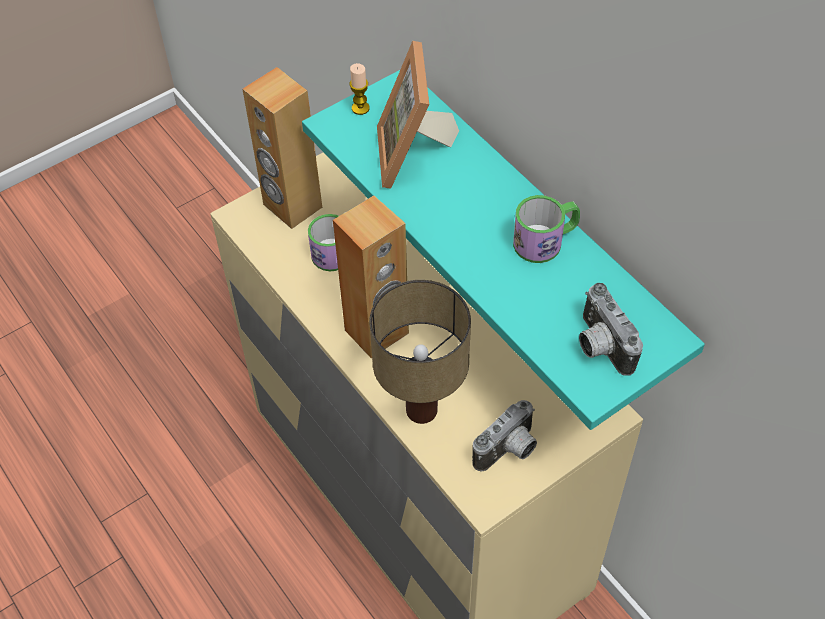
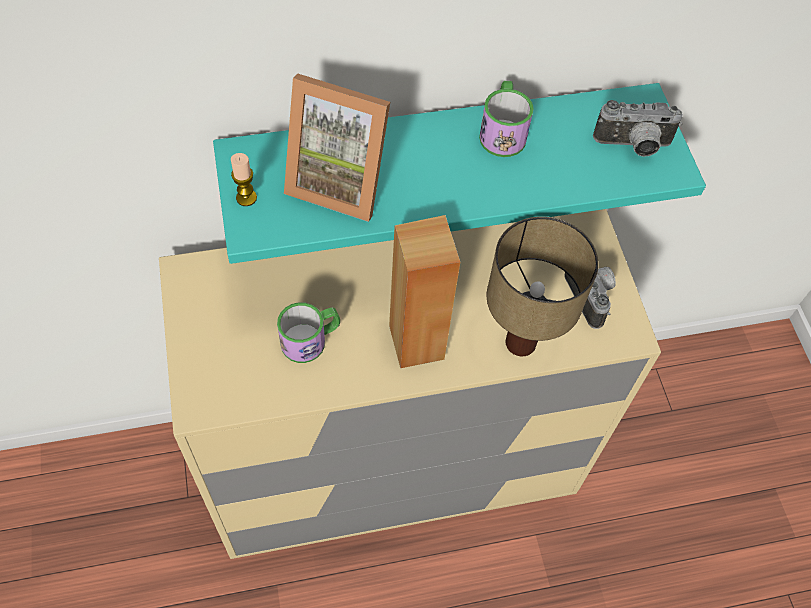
camera: 70 degrees left, 5 degrees up
(292, 206) = (217, 353): brown speaker -> none

